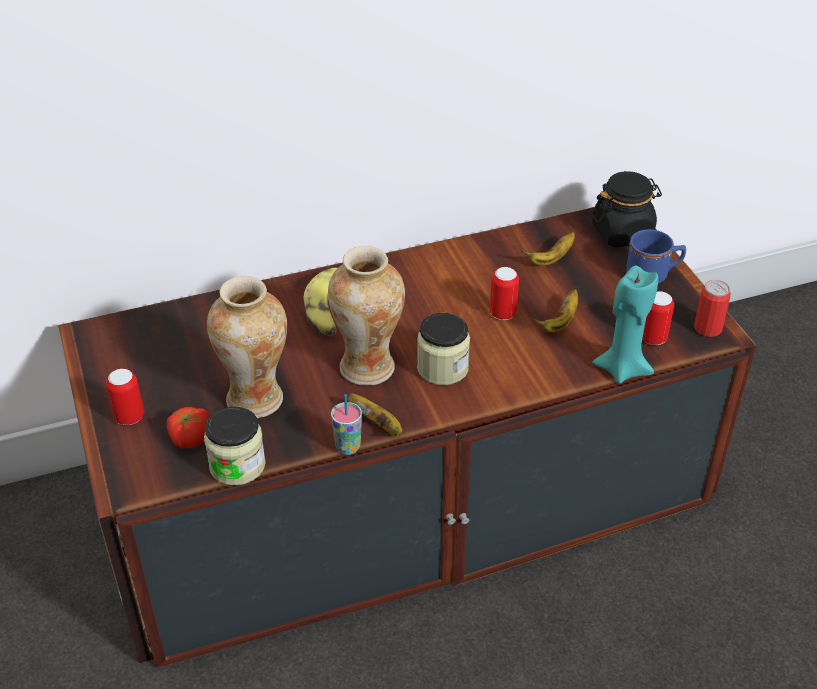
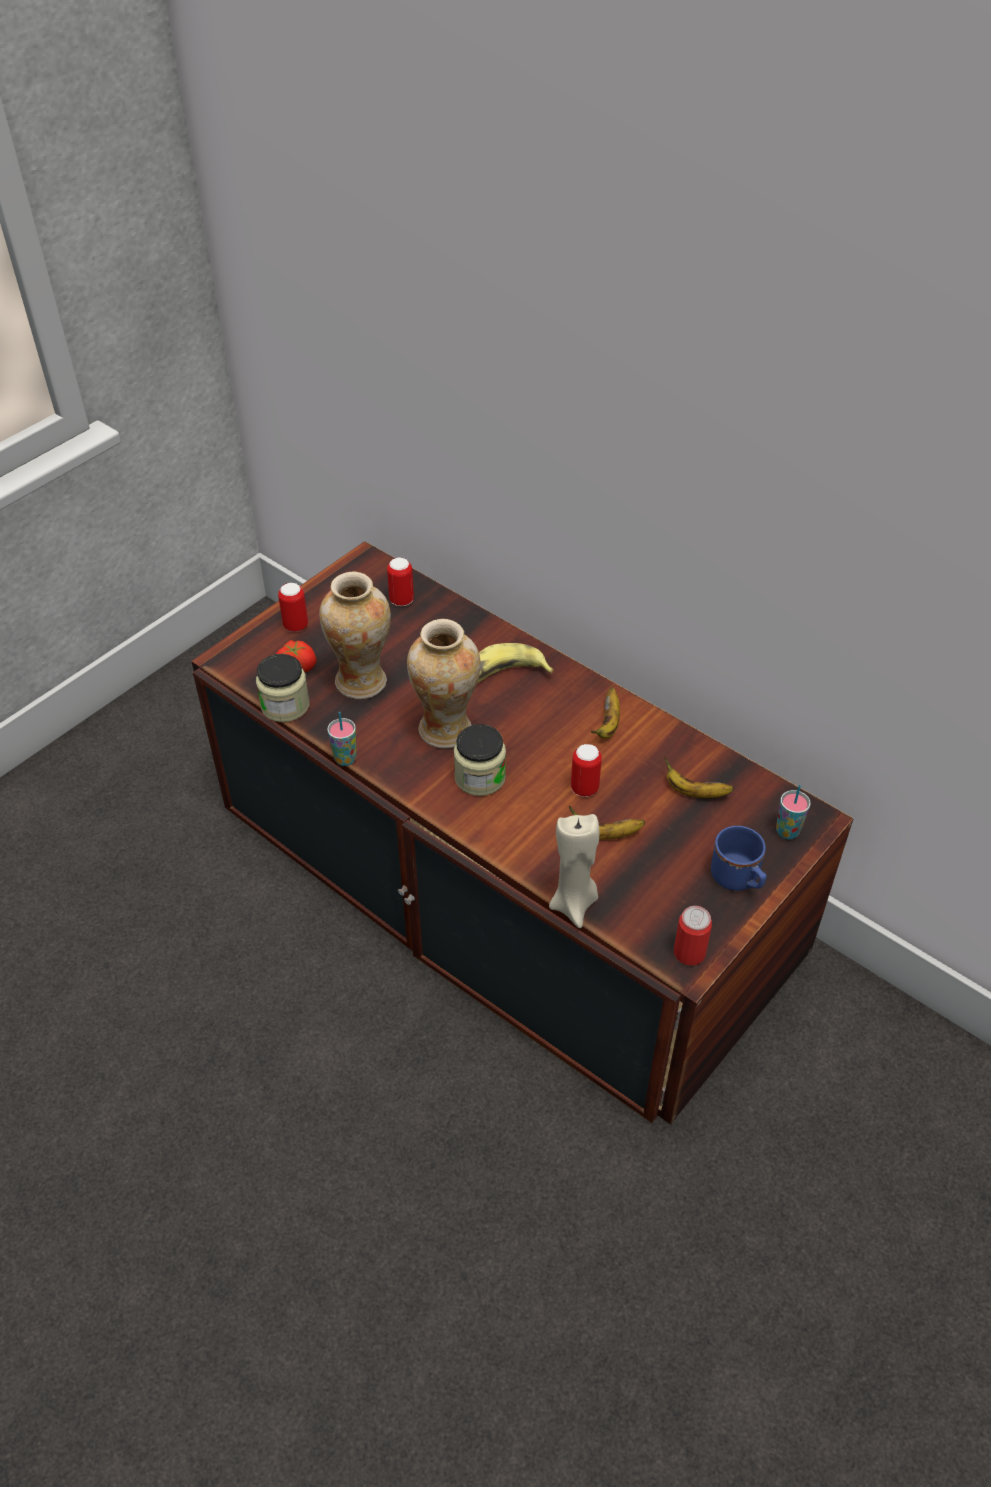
camera: 60 degrees right, 5 degrees up
(378, 425) = (383, 766): banana -> banana (608, 724)
(622, 233) = (787, 831): black jar -> cup
(622, 369) = (574, 904): turquoise candle -> beige candle
(653, 338) = (638, 913): can -> can (401, 600)

